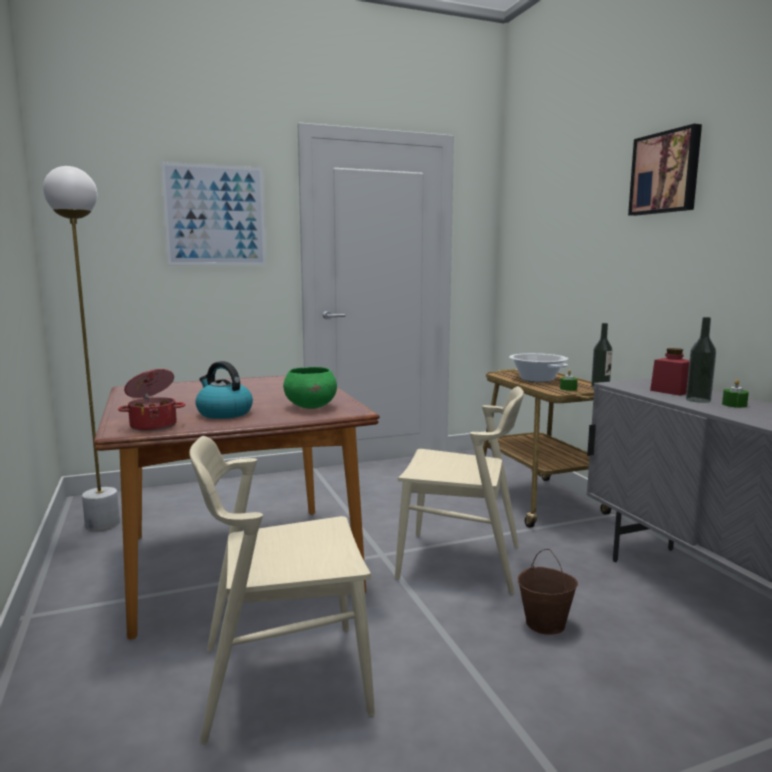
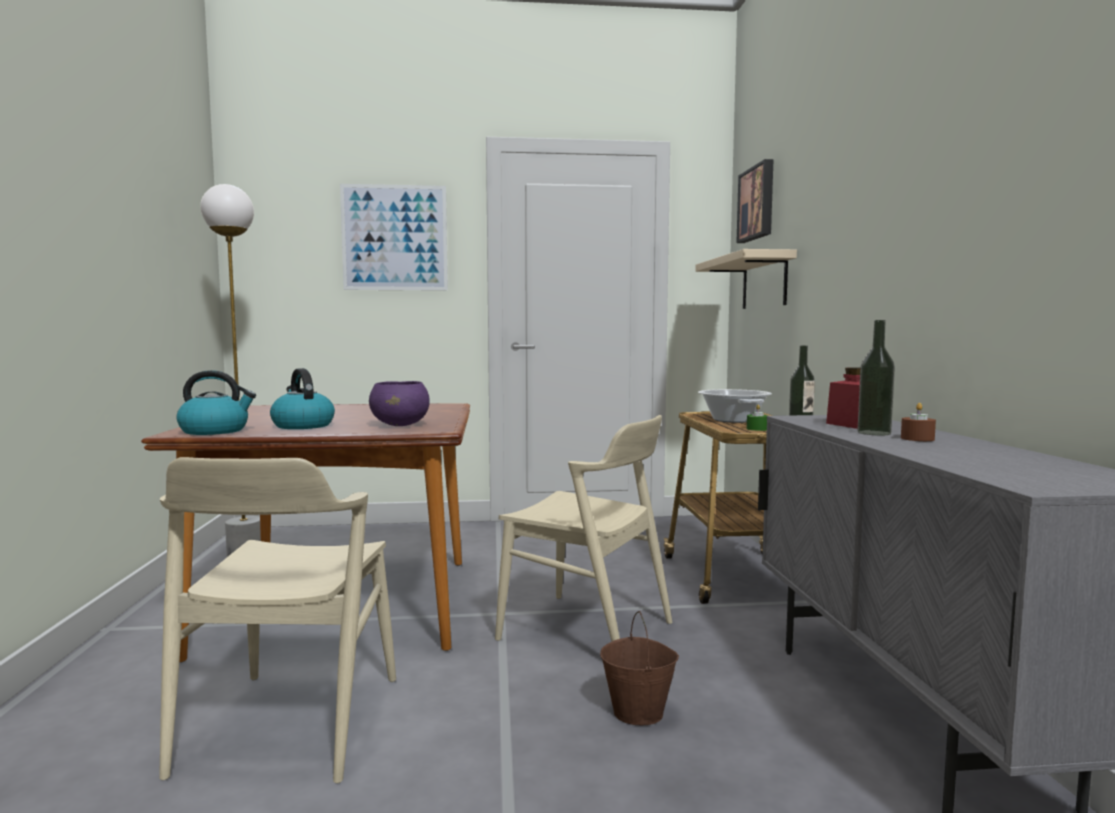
camera: 15 degrees right, 5 degrees down
(153, 426) = (215, 431): cooking pot -> kettle
(283, 679) = (290, 724): beige chair -> beige chair turned 90 degrees counterclockwise
(311, 407) = (400, 425): green bowl -> purple bowl
(542, 262) = (764, 282): none -> beige shelf
(666, 173) = (872, 149): picture -> picture (758, 203)
(734, 405) = (917, 438): green candle -> brown candle

